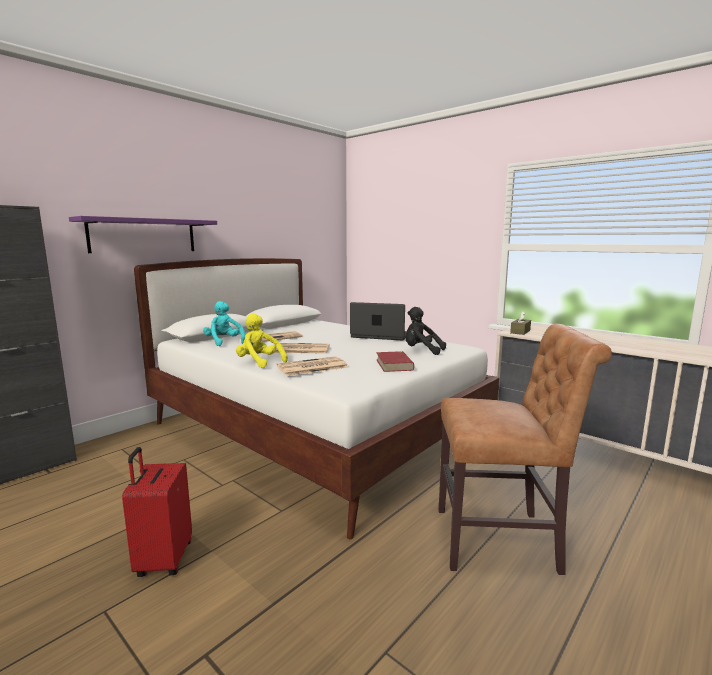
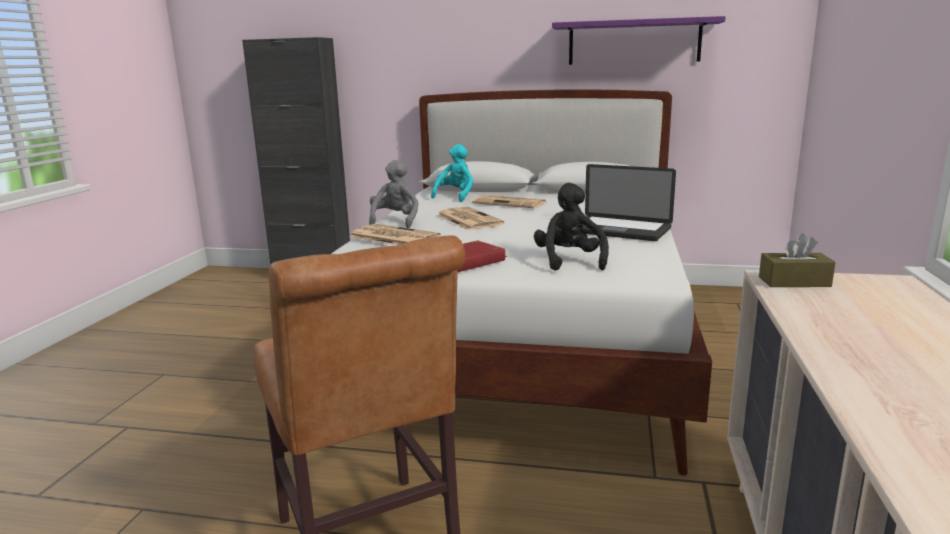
camera: 60 degrees right, 5 degrees up
(143, 236) = (438, 61): purple shelf -> purple shelf (634, 42)
(163, 560) = (227, 368): red suitcase -> none
(259, 362) = (395, 221): yellow plush toy -> grey plush toy
(380, 336) = (619, 230): laptop -> laptop turned 135 degrees clockwise

